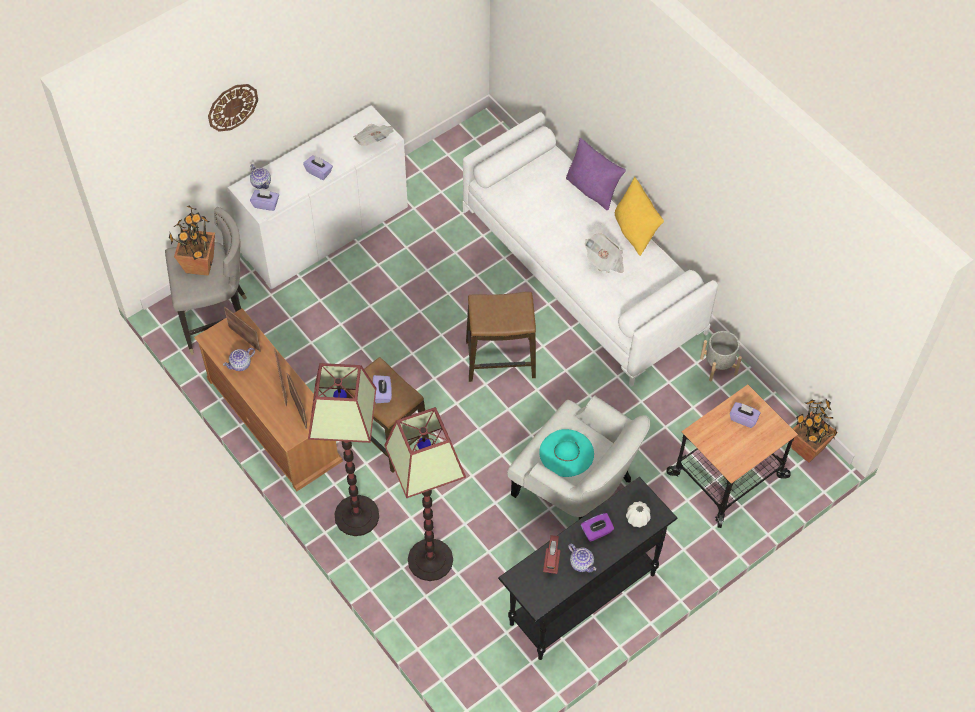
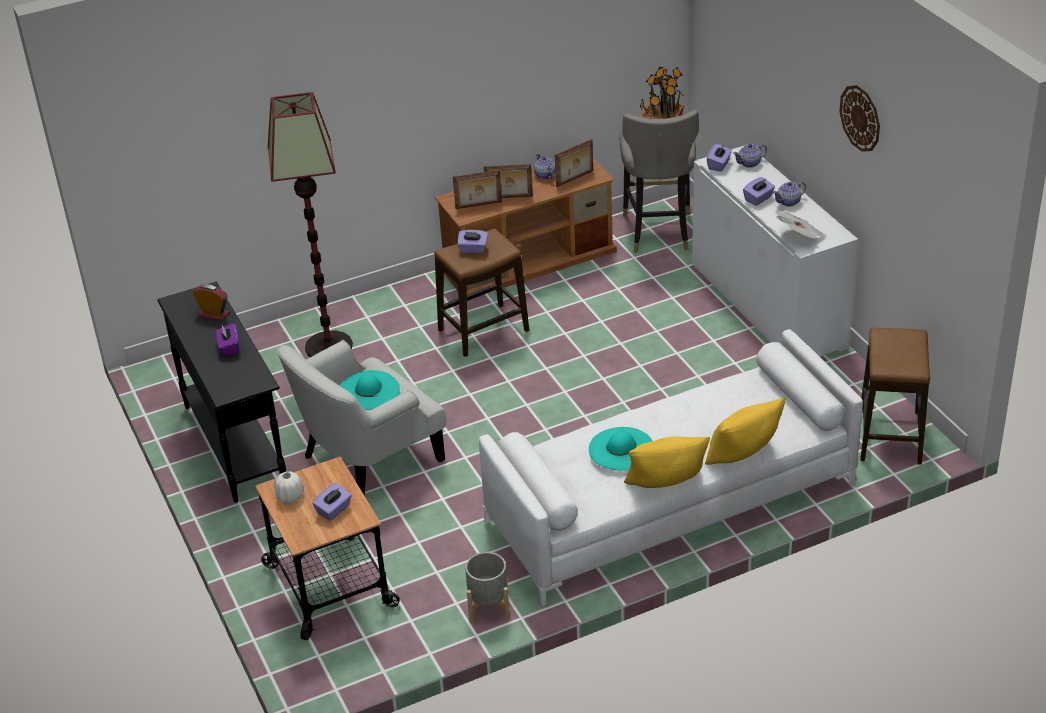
camera: 105 degrees right, 20 degrees down
(232, 107) = (769, 55): wall clock -> wall clock (860, 118)
(356, 515) = (399, 304): floor lamp -> none
(500, 359) = (556, 419): stool -> stool (890, 436)
(581, 563) = (200, 333): teapot -> teapot (789, 202)
(592, 190) = (742, 456): purple pillow -> yellow pillow
(604, 261) = (621, 449): newspaper -> turquoise hat
(637, 518) = (229, 377): white vase -> white vase (290, 496)
(807, 449) = (336, 670): potted plant -> none

